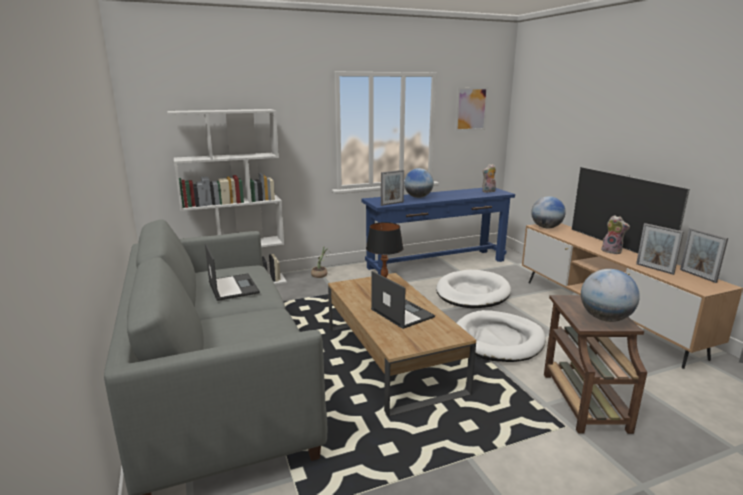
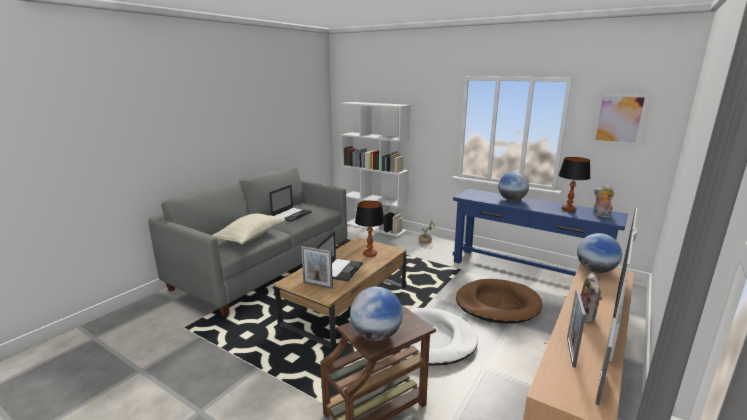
camera: 55 degrees right, 0 degrees up
(268, 328) = (251, 237): none -> beige pillow
(392, 203) = (473, 198): picture frame -> picture frame (317, 285)
(465, 193) = (568, 210): none -> table lamp
(472, 293) = (497, 304): white dog bed -> brown dog bed

